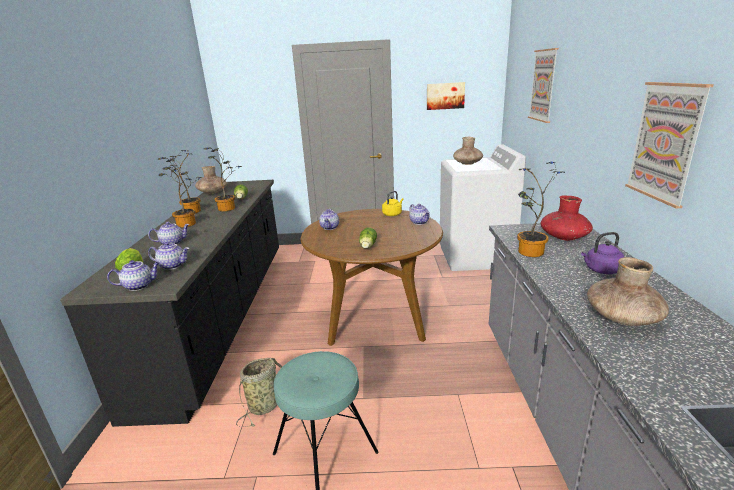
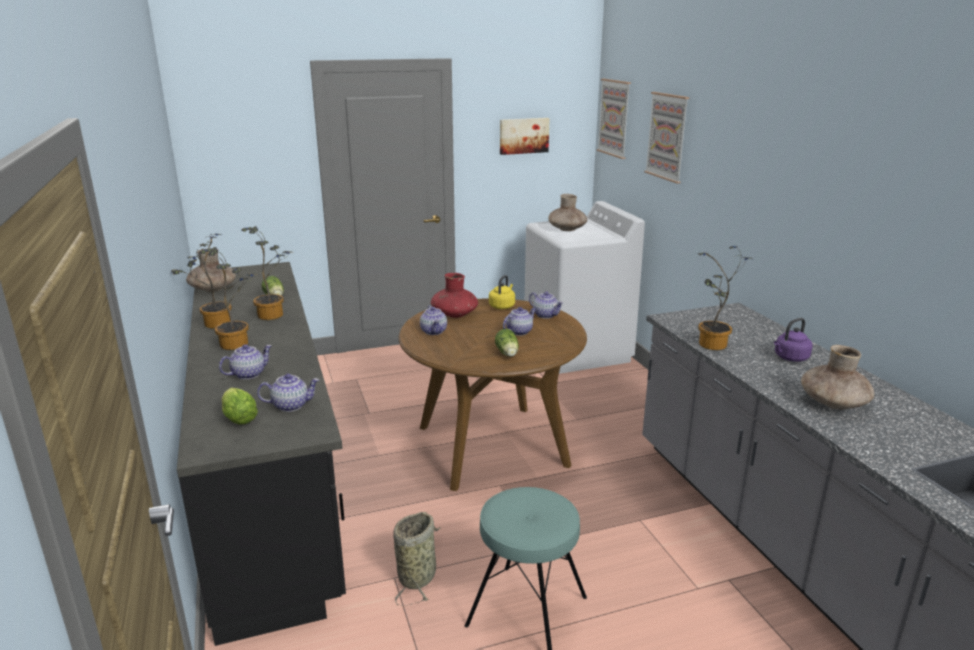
camera: 20 degrees left, 0 degrees up
(139, 286) = (276, 437): teapot -> teapot (519, 331)
(564, 237) = (734, 324): red vase -> red vase (454, 314)
(665, 142) = (837, 224): picture -> picture (614, 118)

